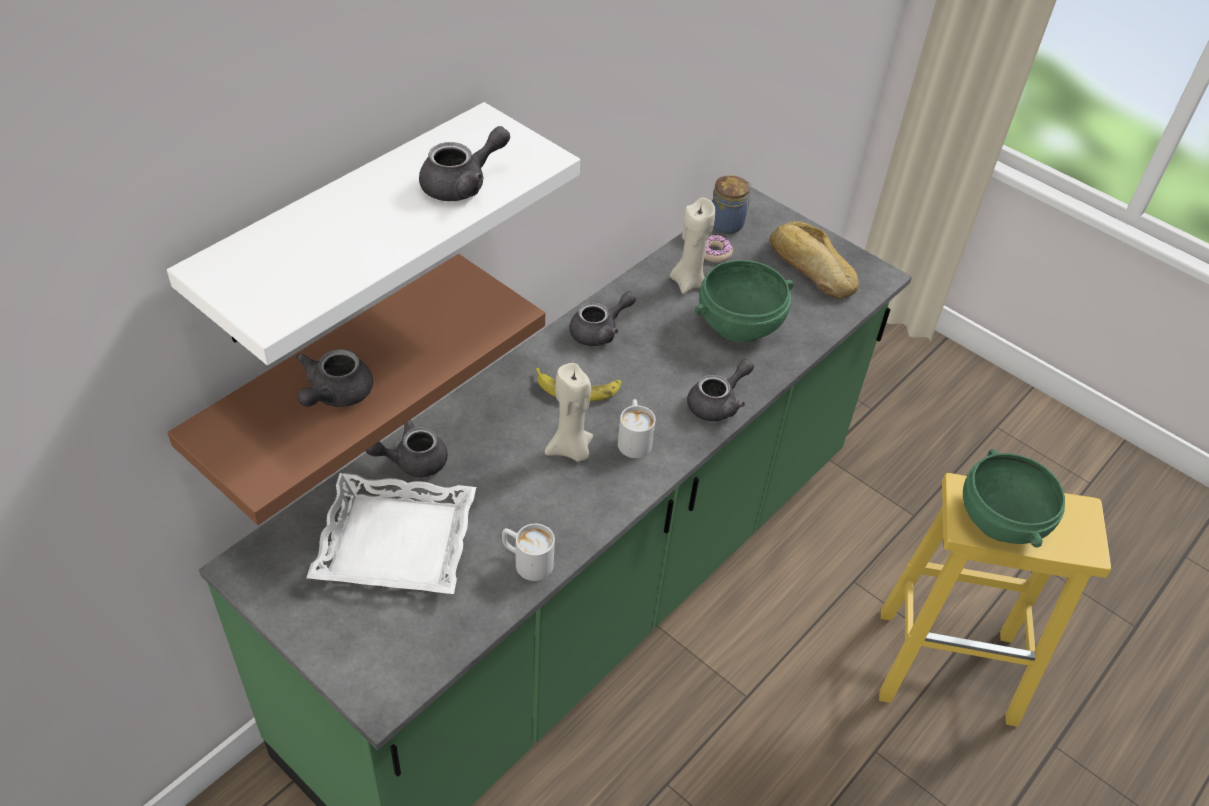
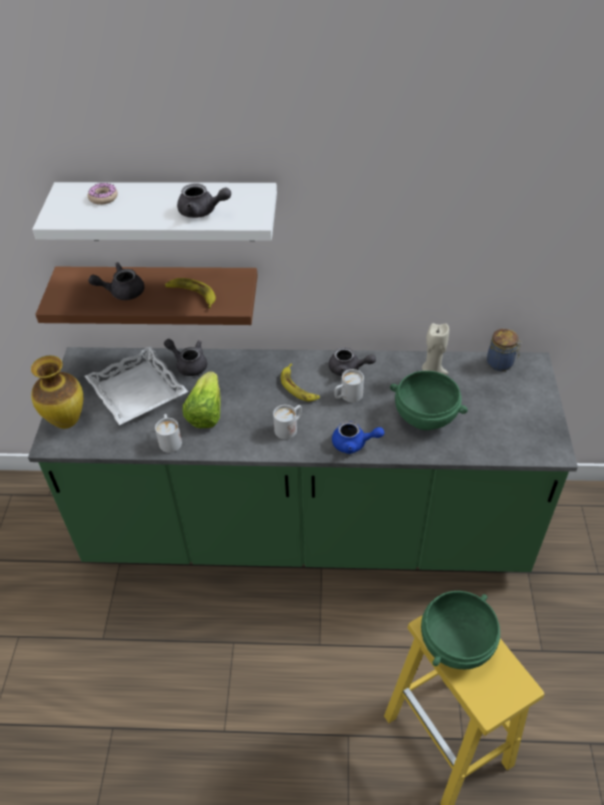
camera: 55 degrees right, 0 degrees up
(358, 655) = (67, 421): none -> vase
(435, 335) = (192, 294): none -> banana
(519, 497) = (206, 412): none -> lettuce
(570, 450) = (255, 410): beige candle -> none
(641, 360) = (347, 396): none -> white mug
(714, 253) = (469, 373): donut -> donut (103, 198)
(718, 403) = (354, 444): grey teapot -> blue teapot
(810, 268) = (515, 418): bread -> none

